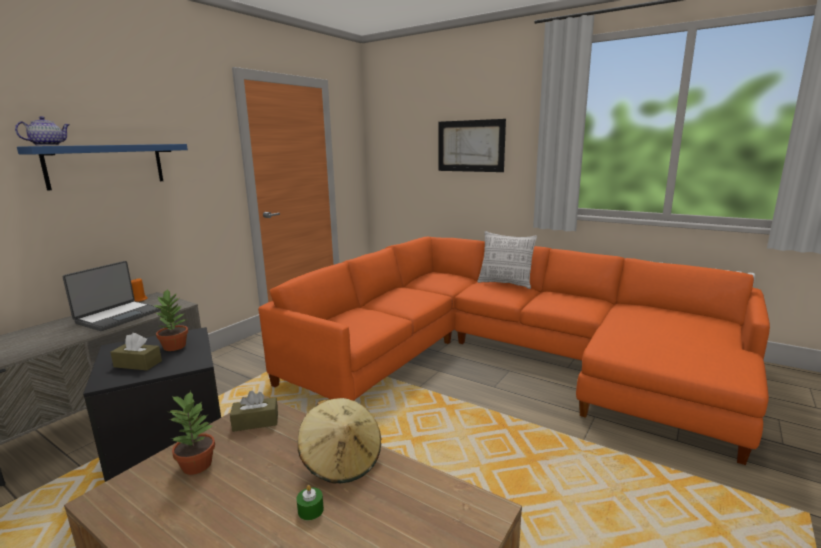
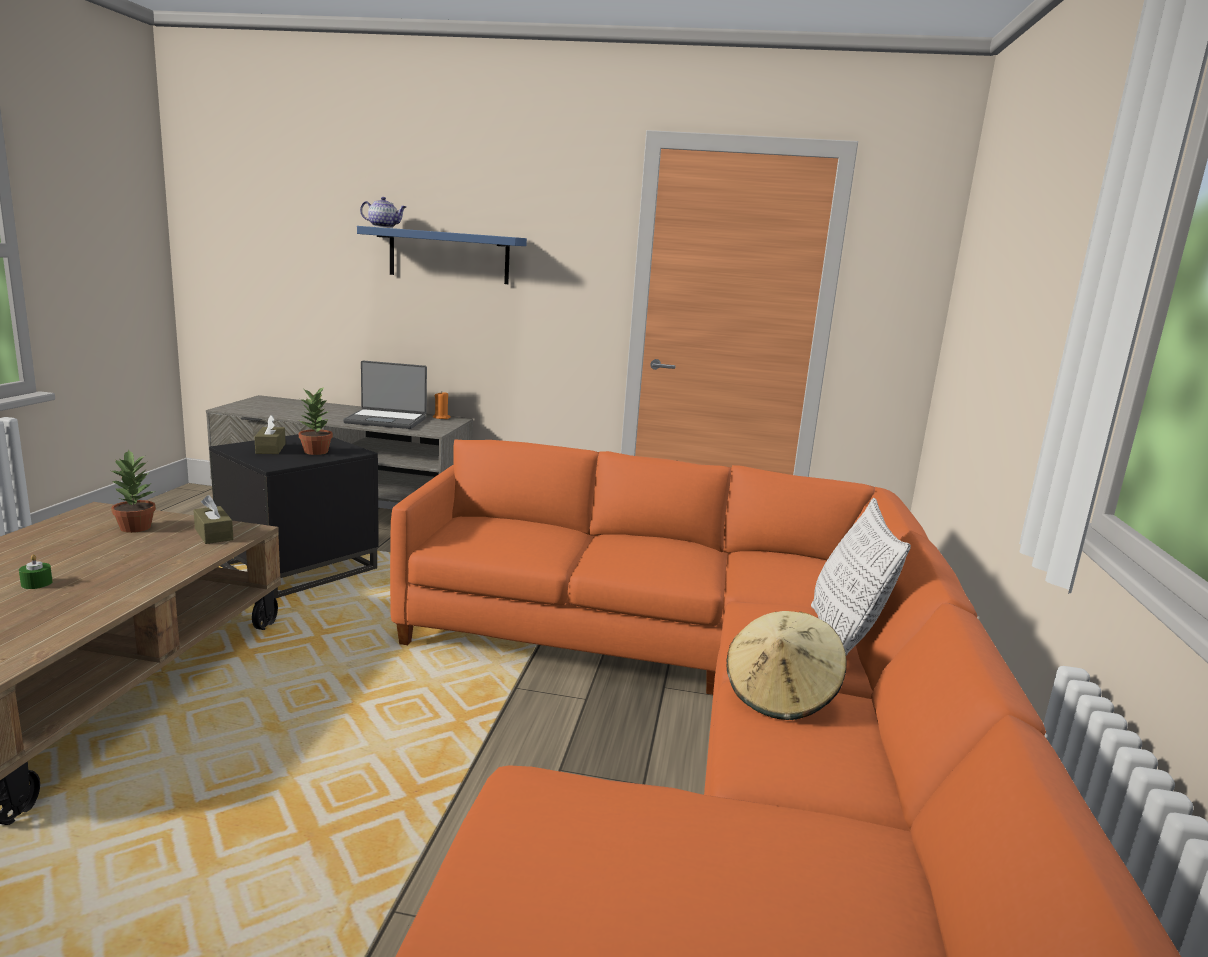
camera: 65 degrees right, 0 degrees up
(342, 461) = (121, 584): beige hat -> beige hat (781, 695)
(470, 146) = (1034, 294): picture -> none

